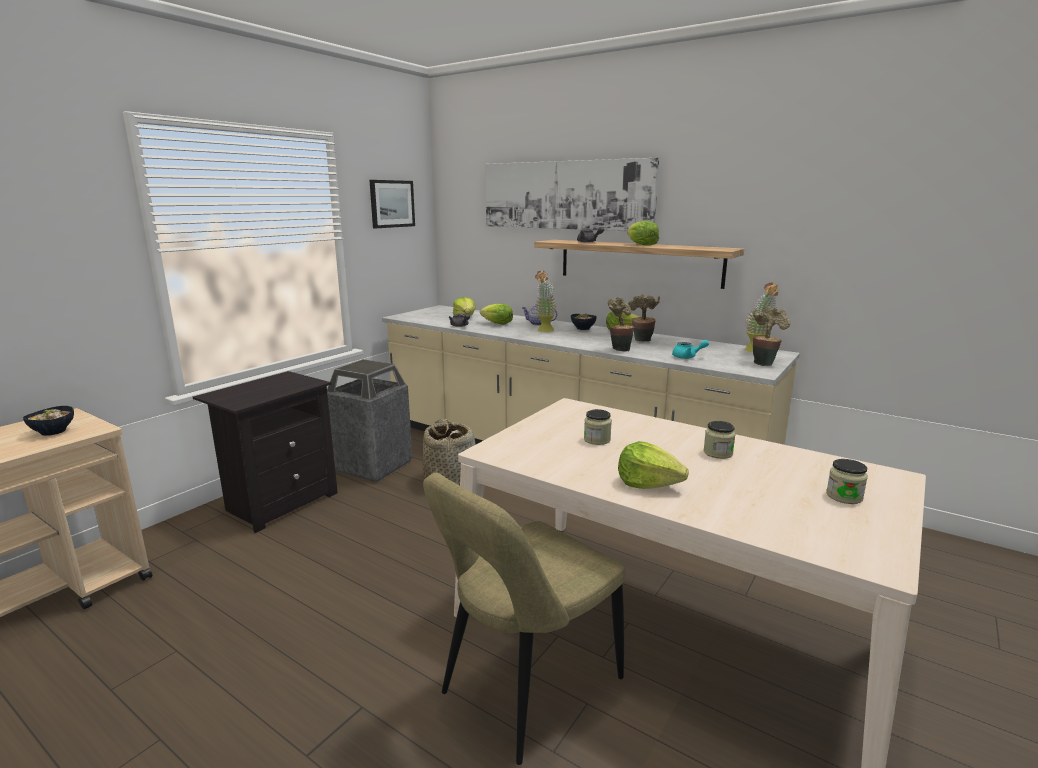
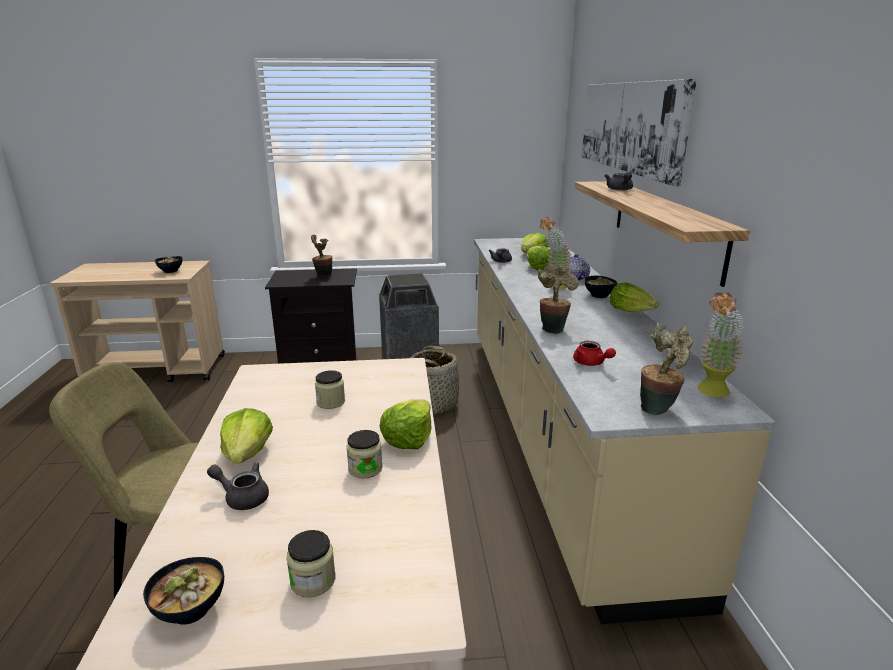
camera: 50 degrees right, 5 degrees up
(392, 204) = (504, 127): picture -> none
(641, 245) = (647, 202): lettuce -> lettuce (408, 438)
(642, 341) = (608, 329): potted plant -> potted plant (322, 276)
(687, 357) = (591, 363): turquoise teapot -> red teapot
(718, 497) = (243, 497): none -> grey teapot
(853, 540) = (190, 609): none -> bowl

